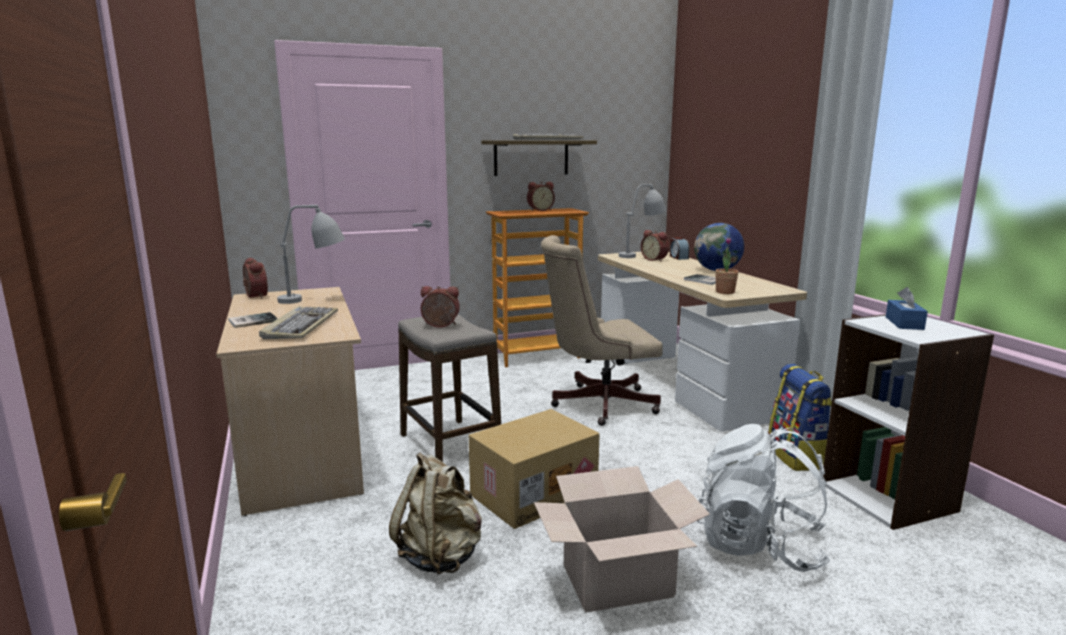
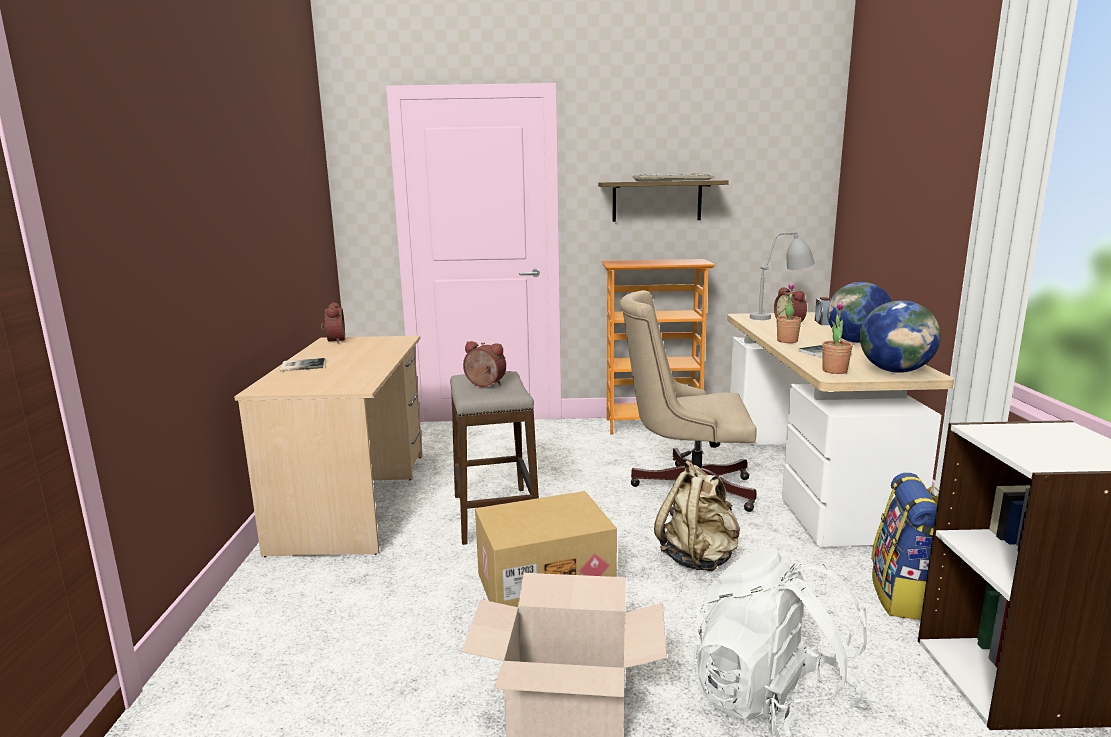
camera: 20 degrees right, 0 degrees up
(300, 326) = (336, 374): keyboard -> none
(315, 300) = (381, 349): grey table lamp -> none
(440, 556) = (404, 637): beige backpack -> beige backpack (698, 558)
(540, 210) = (662, 260): alarm clock -> none
(667, 273) = (787, 341): none -> potted plant
(765, 289) = (895, 371): none -> globe
(904, 323) = (1041, 438): blue tissue box -> none

